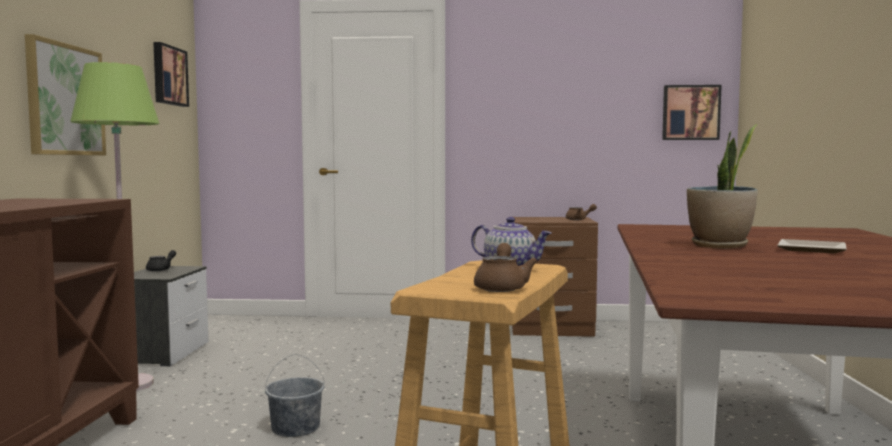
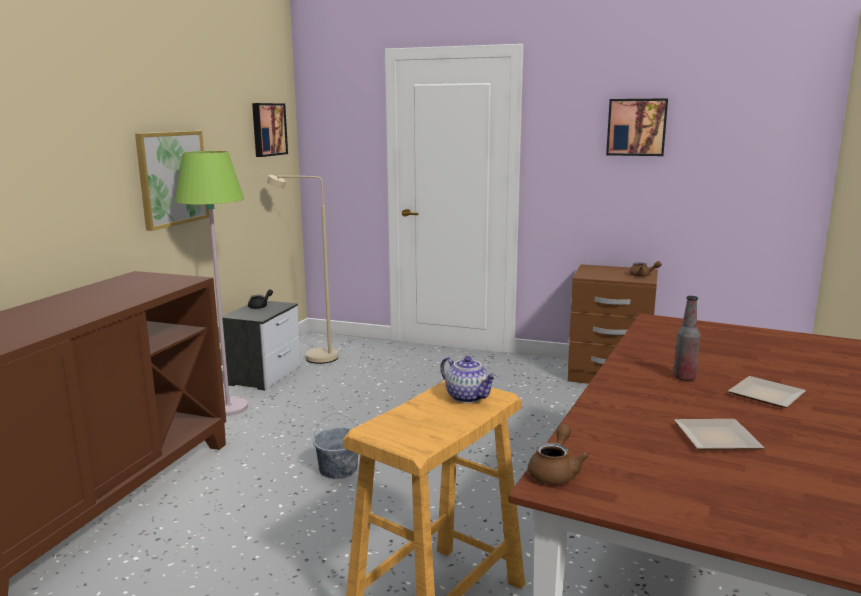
camera: 15 degrees right, 10 degrees up
(219, 335) = (312, 357): none -> beige floor lamp
(502, 287) = (432, 433): brown teapot -> brown teapot (555, 472)
(690, 112) = (779, 165): picture -> picture (636, 127)
(720, 245) = (684, 378): potted plant -> bottle
(812, 269) = (715, 439): none -> plate

